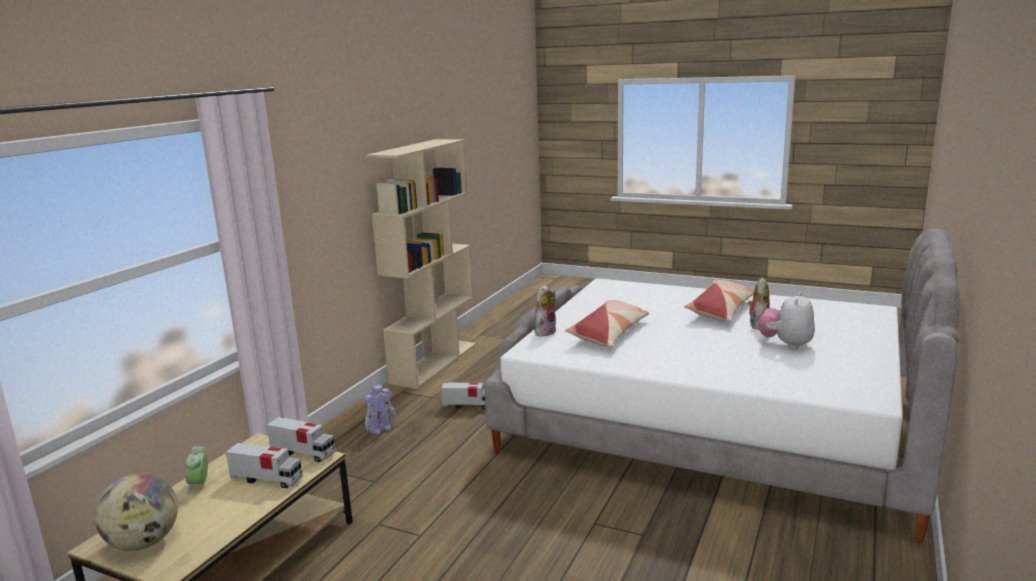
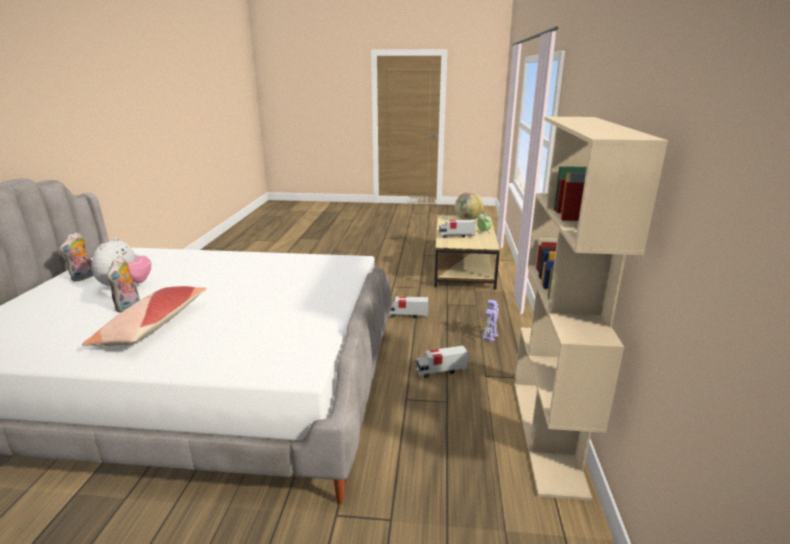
camera: 160 degrees right, 5 degrees up
(303, 453) = (457, 245): toy truck -> toy truck (407, 315)
(544, 331) = (351, 278): plush toy -> plush toy (84, 277)
(609, 333) = (289, 282): pillow -> none

